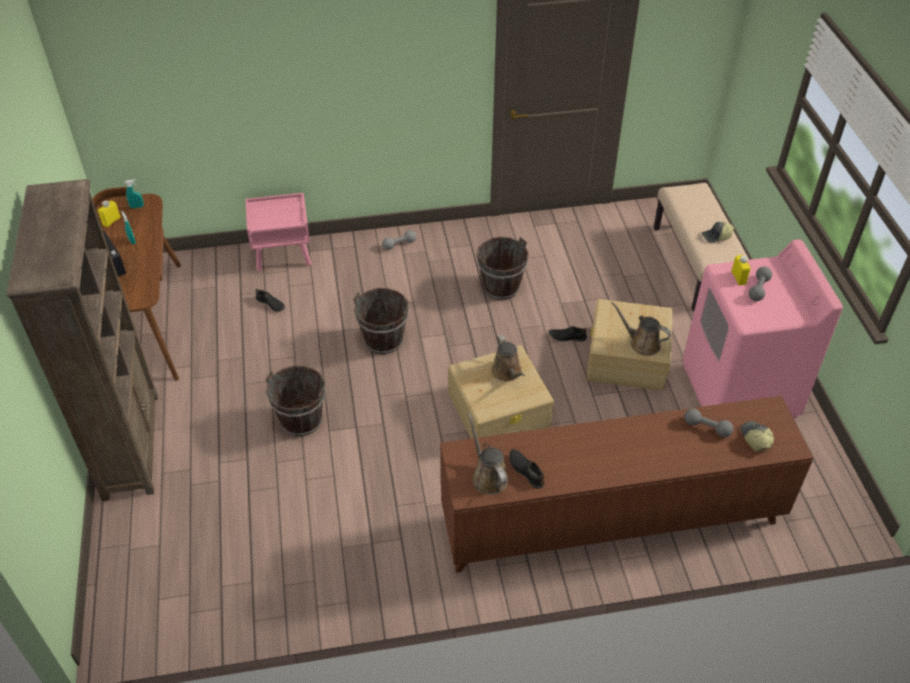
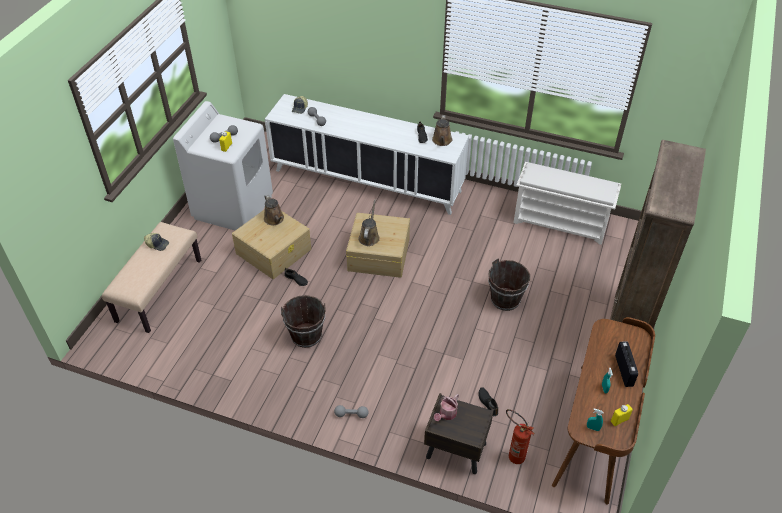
camera: 150 degrees left, 0 degrees up
(226, 273) = (512, 454): none -> fire extinguisher
(268, 583) = (561, 223): none -> white shoe rack
(283, 255) = (455, 450): pink nightstand -> brown nightstand
(291, 212) = (446, 414): none -> watering can
(384, 340) = (419, 332): brown bucket -> none
(611, 521) = (367, 180): brown cabinet -> white cabinet
(739, 391) = (233, 207): pink washing machine -> white washing machine

